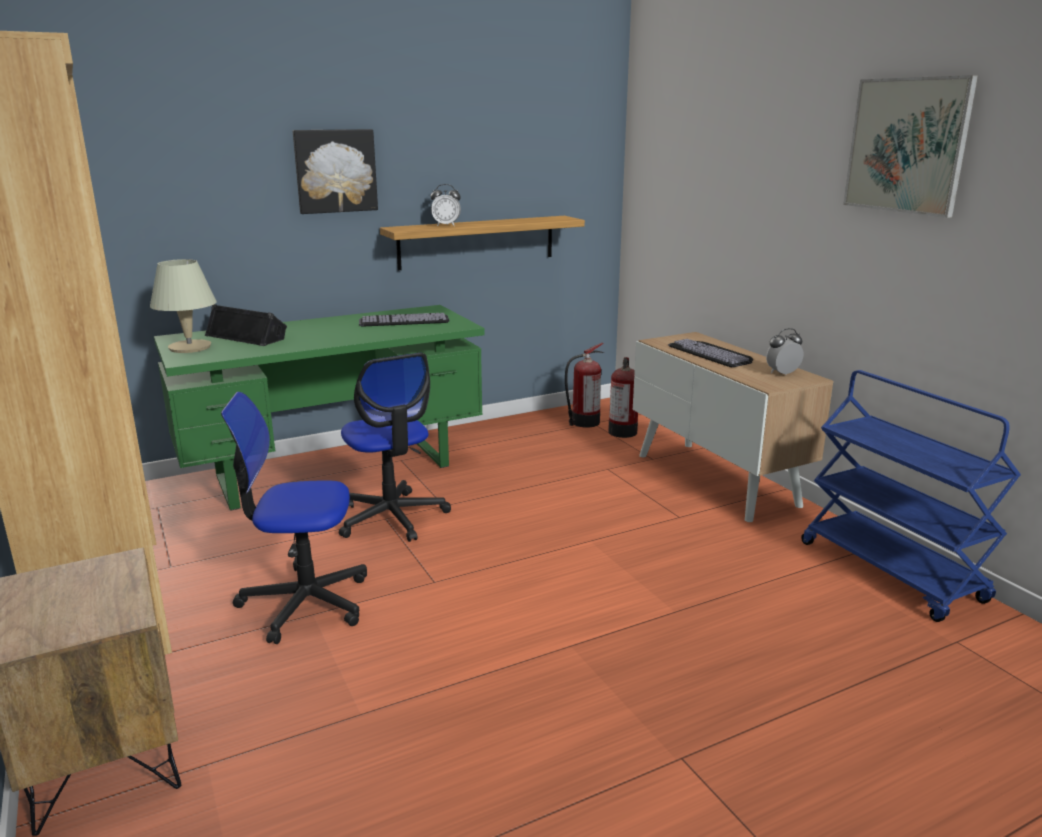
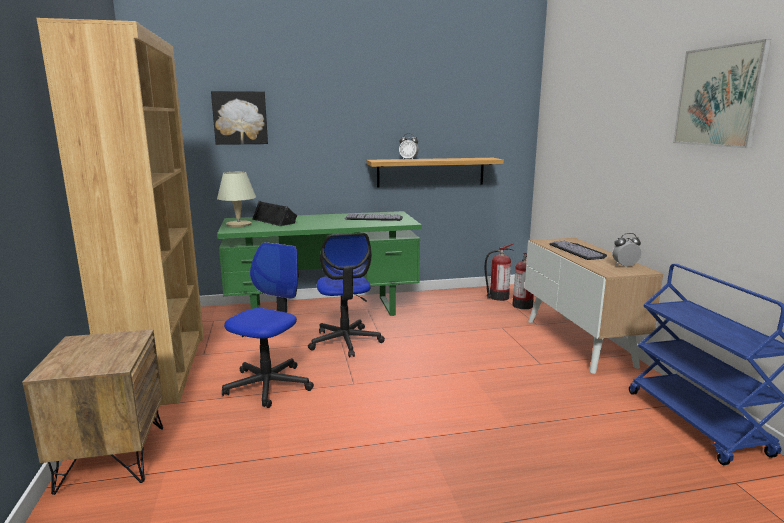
camera: 15 degrees right, 5 degrees down
(305, 602) = (268, 385): office chair -> office chair turned 105 degrees clockwise
(335, 171) = (340, 123): picture -> picture (240, 118)

